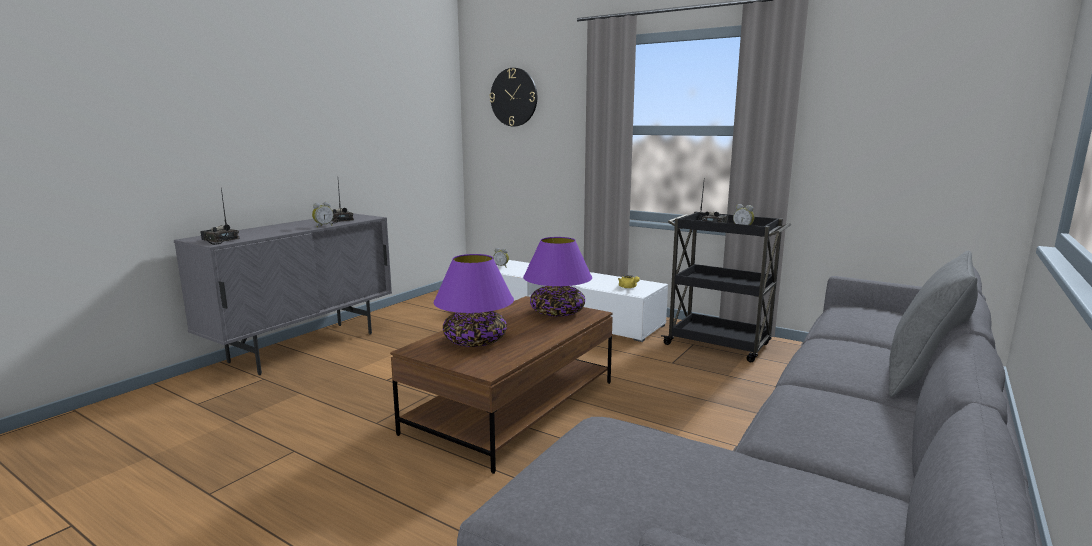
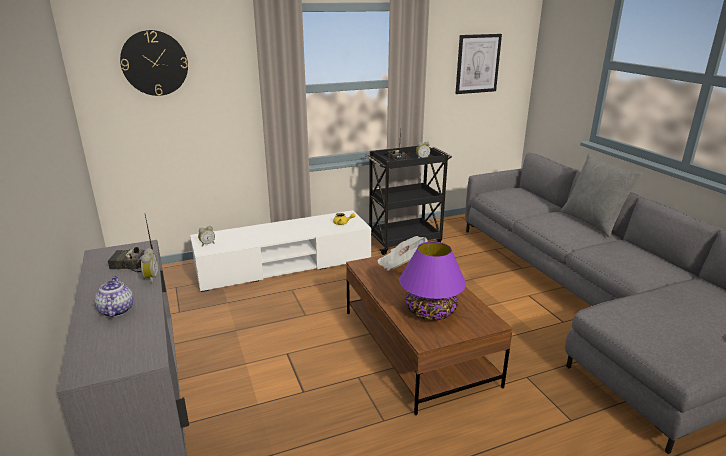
camera: 55 degrees left, 10 degrees up
(218, 240) = (134, 355): radio -> none
(273, 229) = (116, 310): none -> teapot
(557, 312) = (401, 264): purple table lamp -> newspaper
(909, 109) = (477, 64): none -> picture

